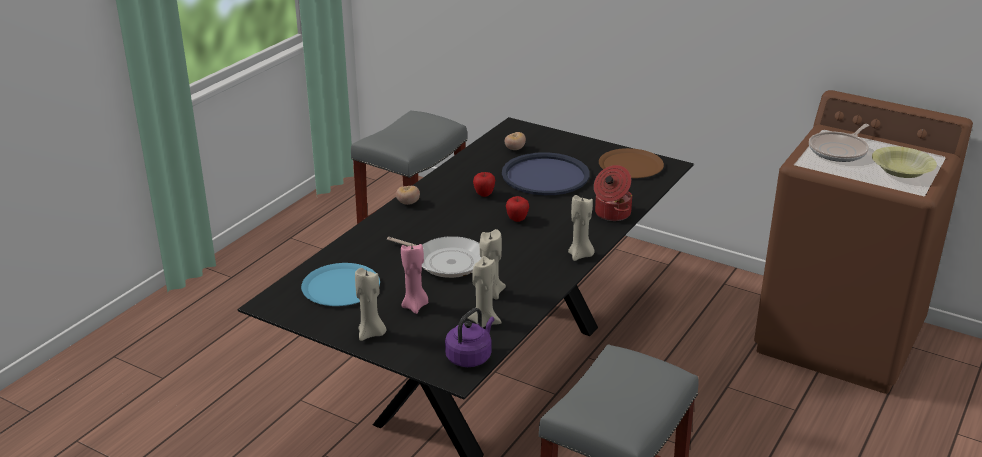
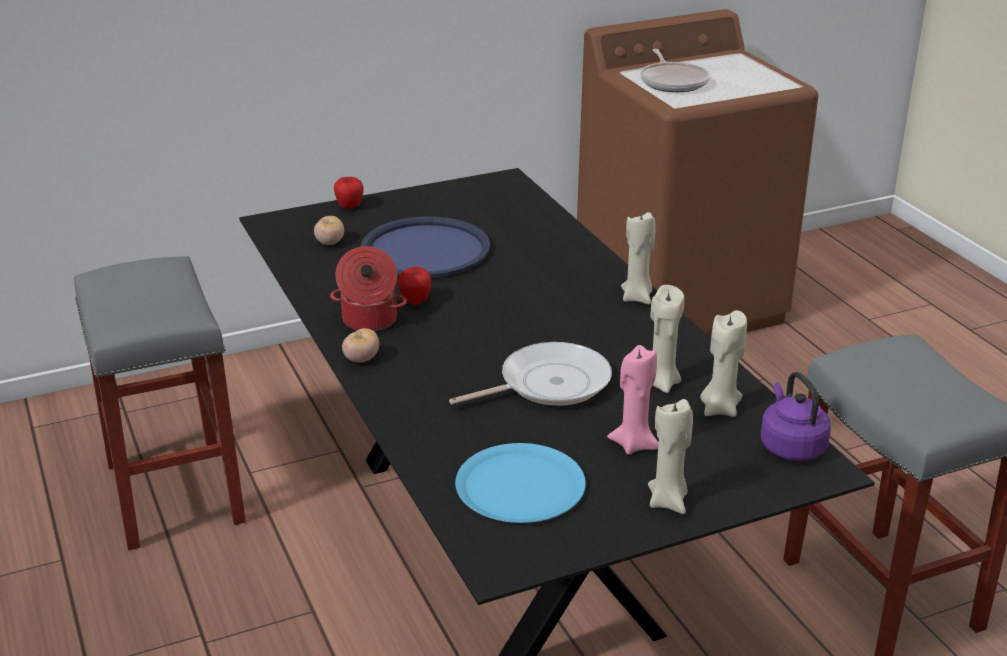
camera: 55 degrees left, 0 degrees up
(517, 220) = (507, 304): apple -> apple (349, 207)
(611, 213) = (567, 247): cooking pot -> cooking pot (369, 320)
(630, 165) = (474, 197): brown plate -> none
(902, 170) = (745, 75): yellow bowl -> none

